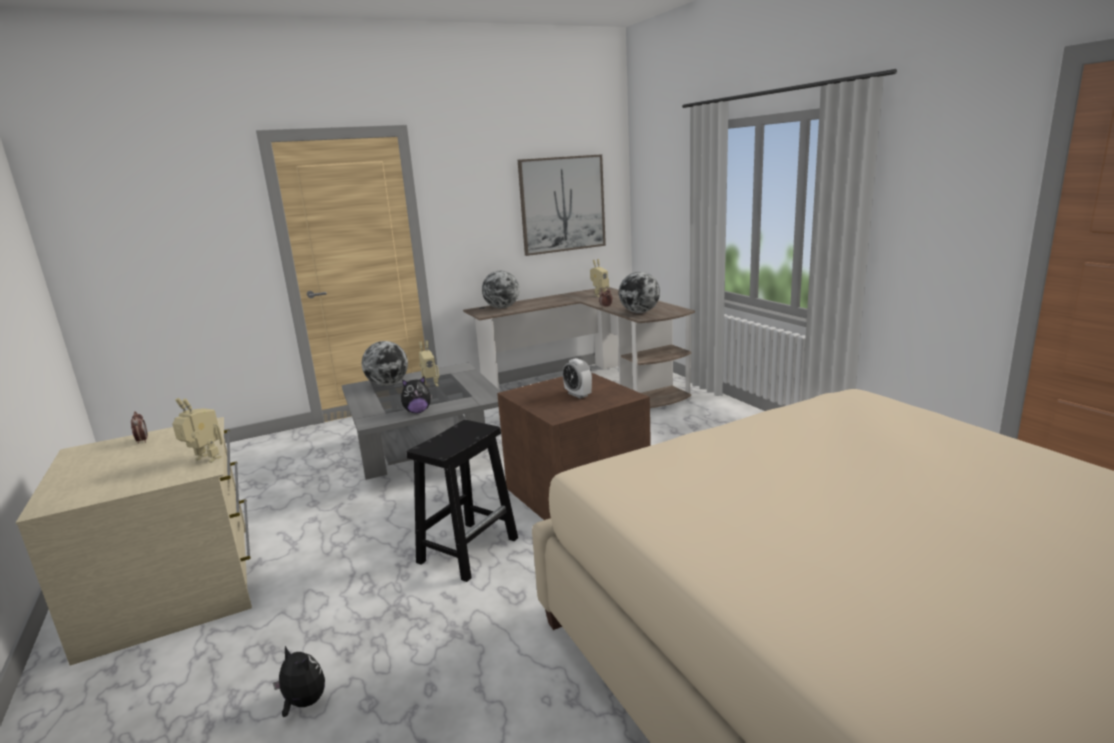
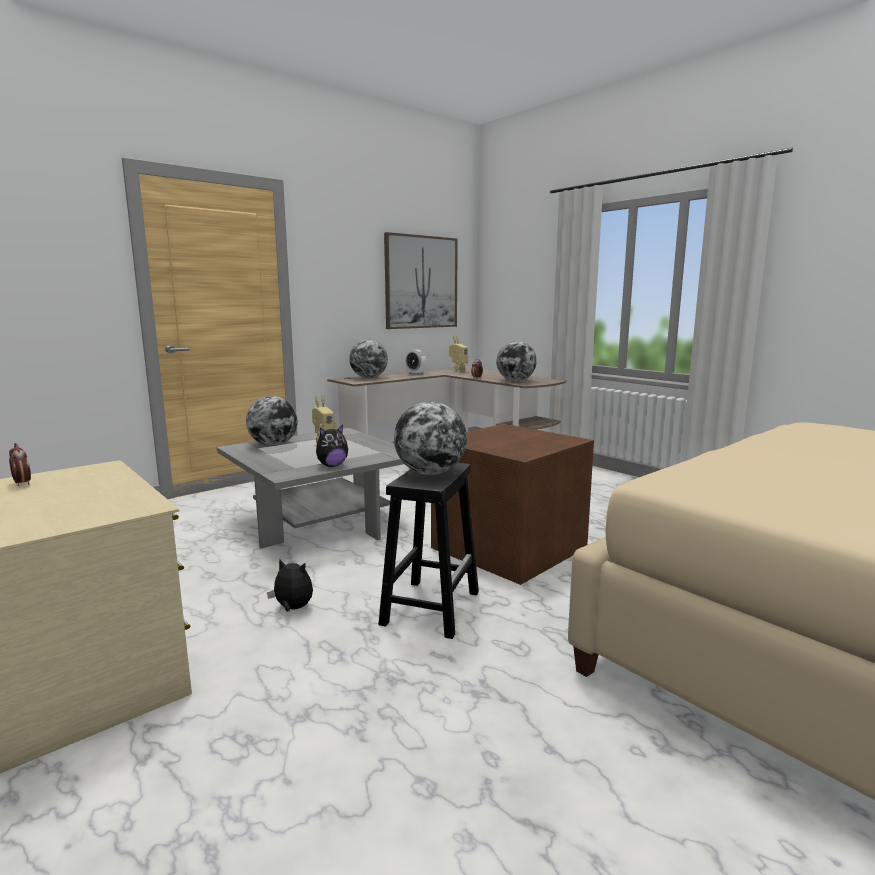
camera: 15 degrees left, 5 degrees down
(205, 460) = (138, 497): toy robot -> none
(303, 703) = (335, 799): plush toy -> plush toy (293, 608)
(455, 437) = (430, 473): none -> globe
(578, 394) = (520, 440): alarm clock -> alarm clock (416, 374)

